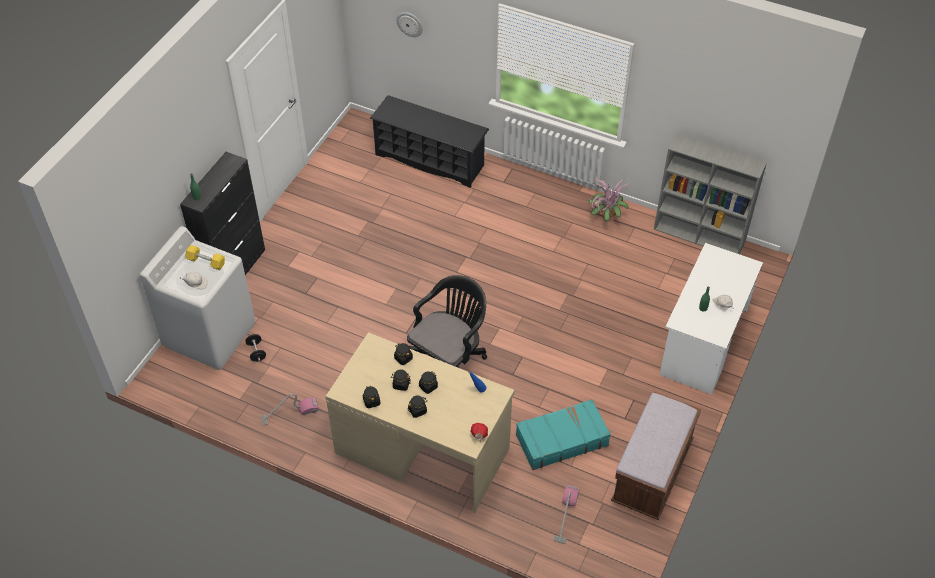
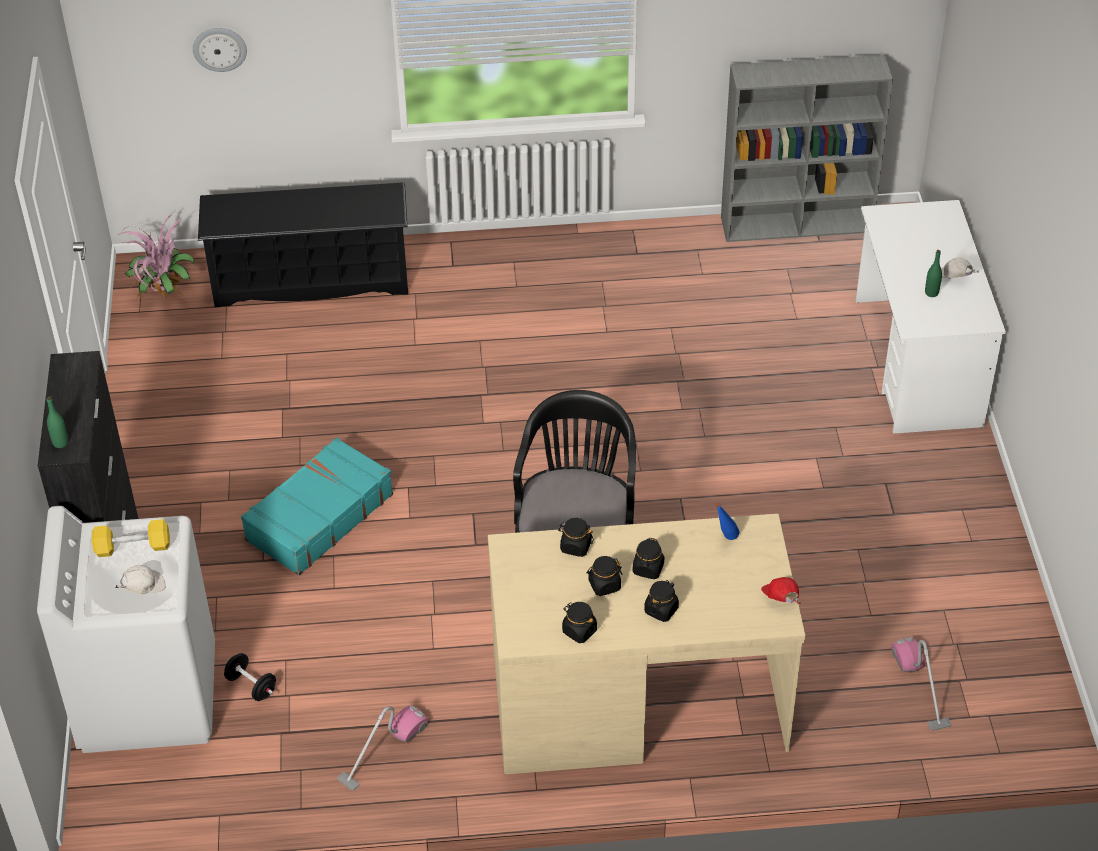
camera: 30 degrees left, 5 degrees down
(561, 439) = (829, 586): turquoise suitcase -> turquoise suitcase (318, 517)
(605, 218) = (645, 254): potted plant -> potted plant (163, 294)
(652, 472) = (989, 569): brown bench -> none

